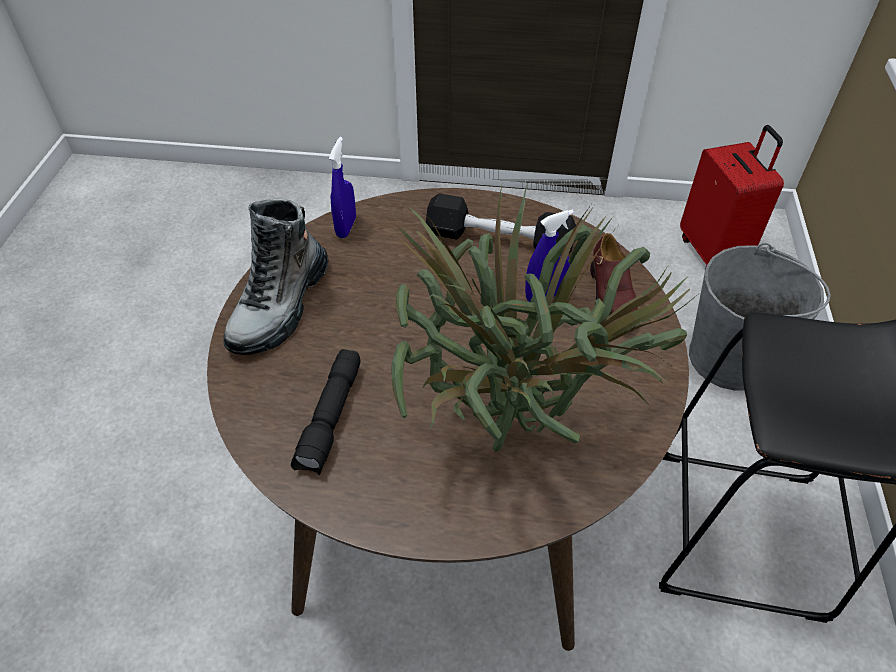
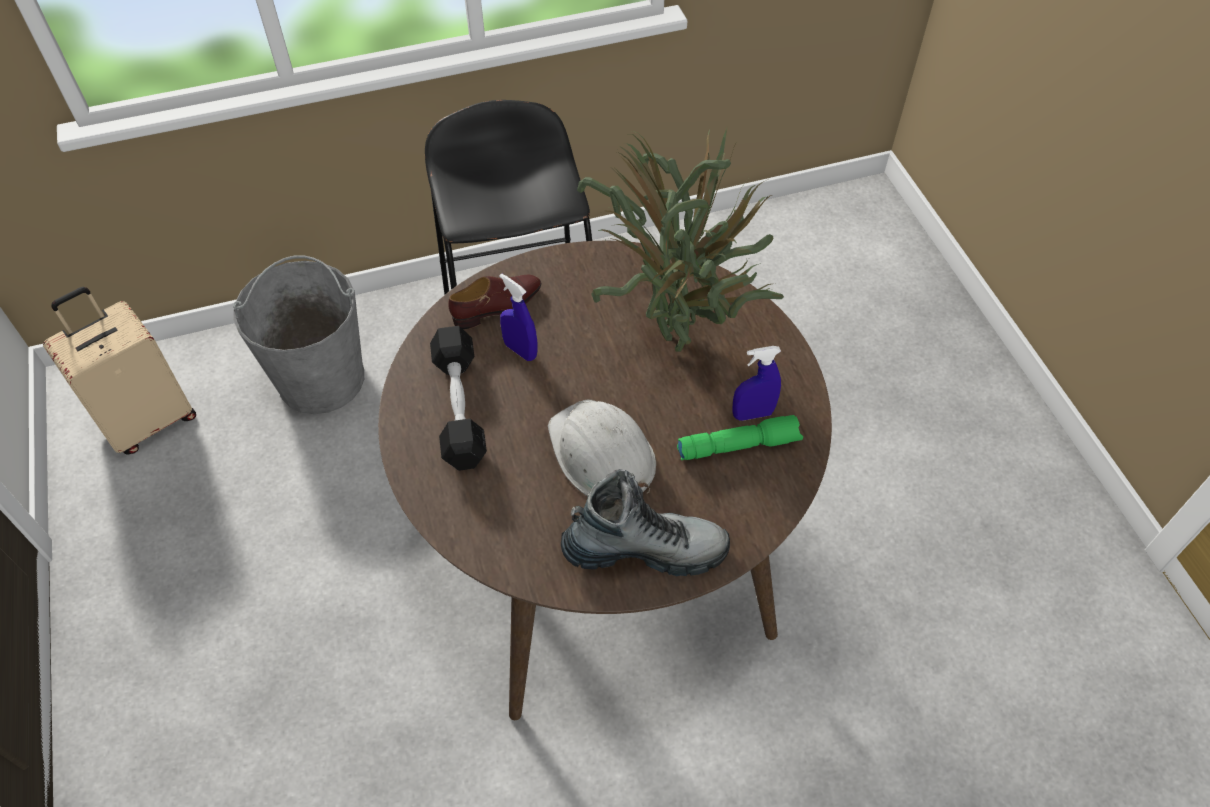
camera: 115 degrees left, 5 degrees up
(331, 419) = (739, 444): black flashlight -> green flashlight
(346, 227) = (502, 550): blue spray bottle -> blue spray bottle (752, 414)
(391, 312) = (601, 454): none -> white hard hat
(713, 252) = (148, 420): red suitcase -> beige suitcase

